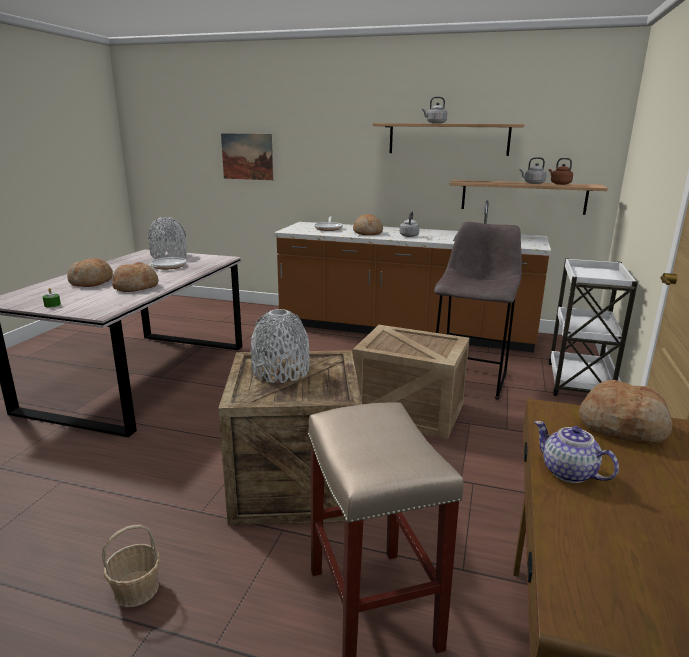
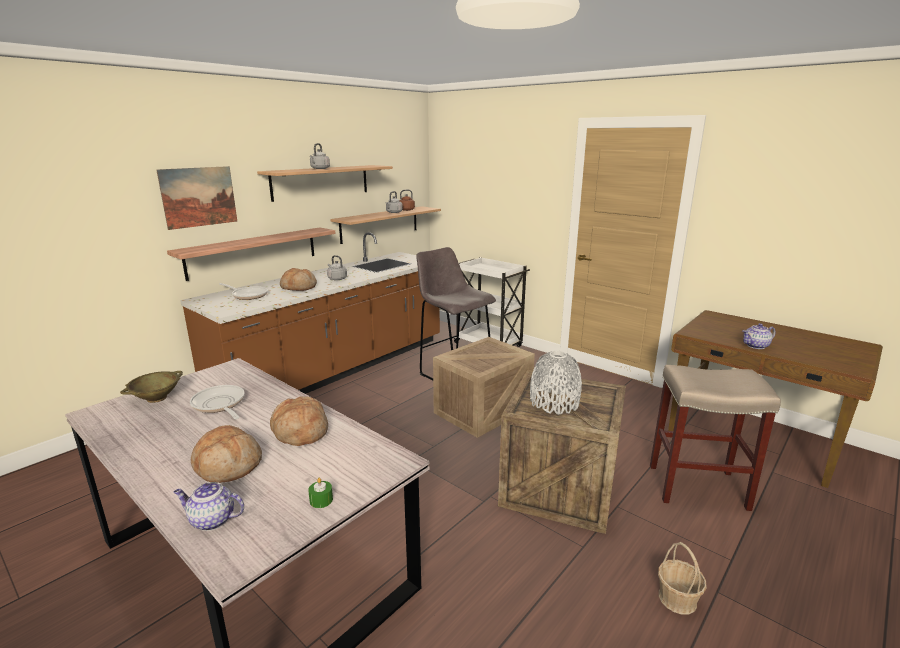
camera: 65 degrees left, 0 degrees up
(35, 290) = (211, 520): none -> teapot
(169, 256) = (156, 398): grey vase -> beige bowl
(247, 156) = (76, 231): picture -> picture (199, 197)
(365, 197) = (253, 252): none -> shelf
(622, 427) = (709, 325): bread -> none

